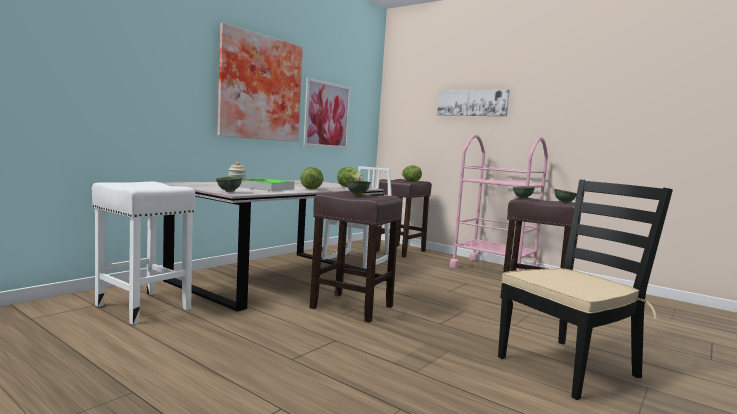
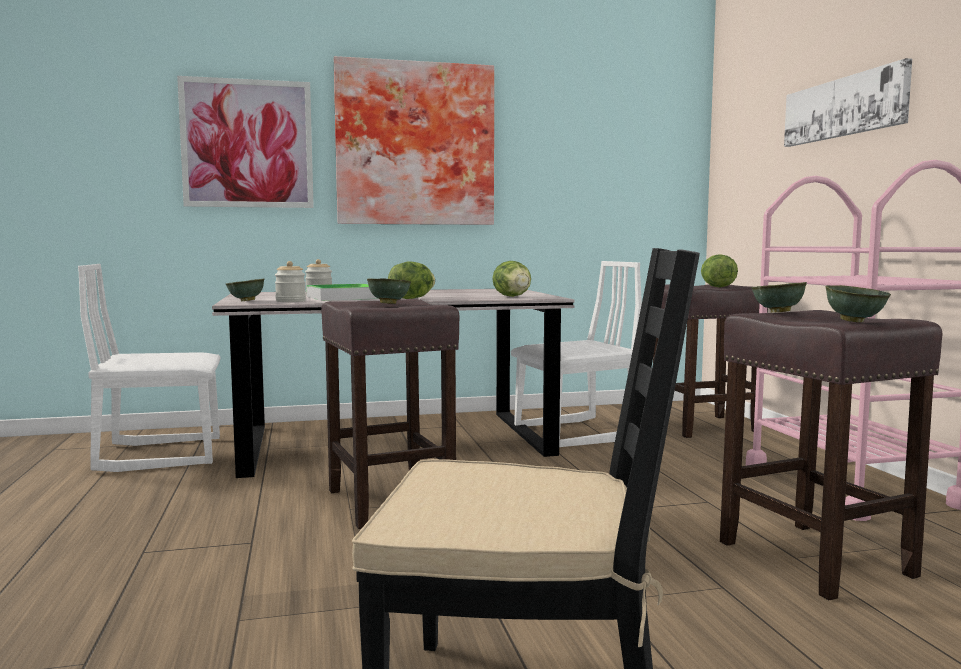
camera: 40 degrees right, 0 degrees up
(142, 307) = (161, 454): white stool -> white chair
(258, 191) = (290, 301): none -> jar
(327, 115) = (567, 175): picture -> picture (247, 144)

